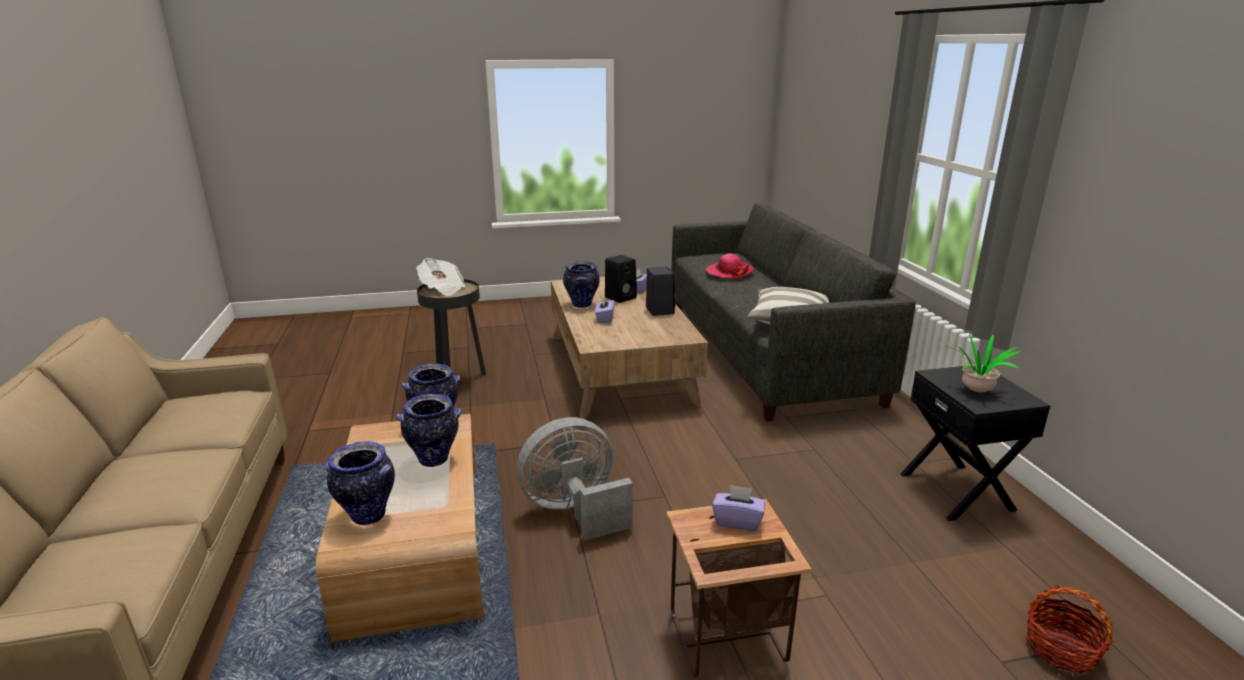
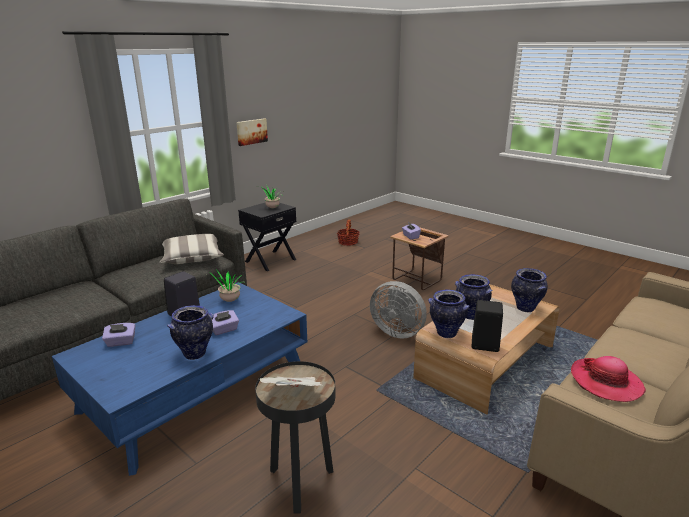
camera: 125 degrees left, 0 degrees up
(620, 368) = (196, 390): brown coffee table -> blue coffee table
(621, 297) = (156, 342): black speaker -> black speaker (484, 344)
(661, 329) = (228, 301): none -> potted plant
(729, 272) = (64, 301): hat -> hat (606, 382)
(1114, 241) = (251, 131): none -> picture

